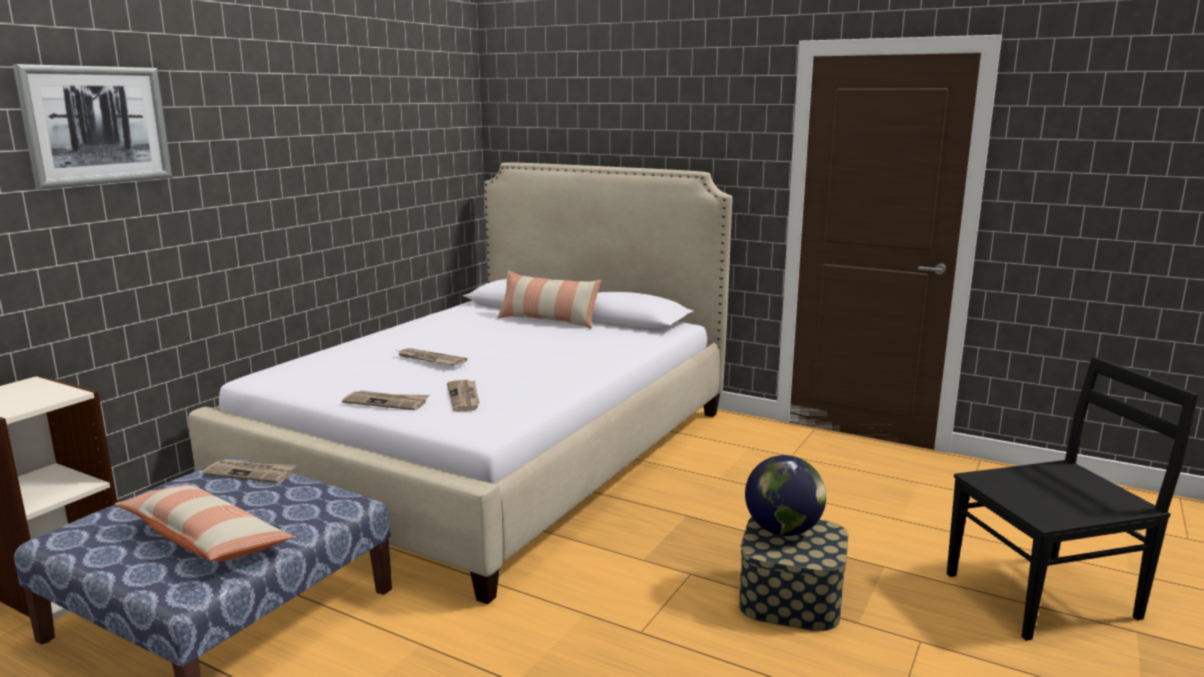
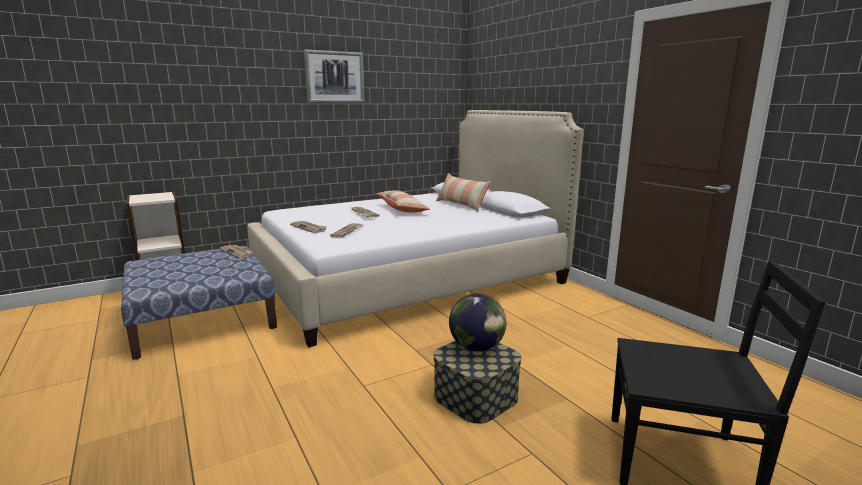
camera: 30 degrees right, 0 degrees up
(97, 125) = (211, 74): picture -> picture (334, 77)
(206, 540) = (178, 274): pillow -> pillow (402, 209)

